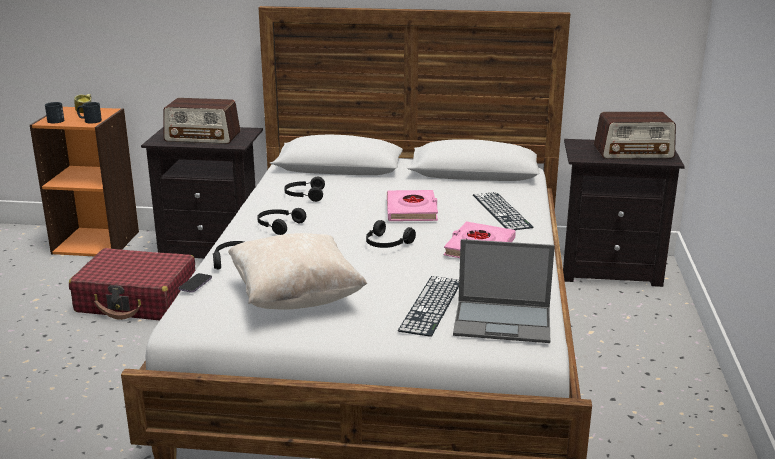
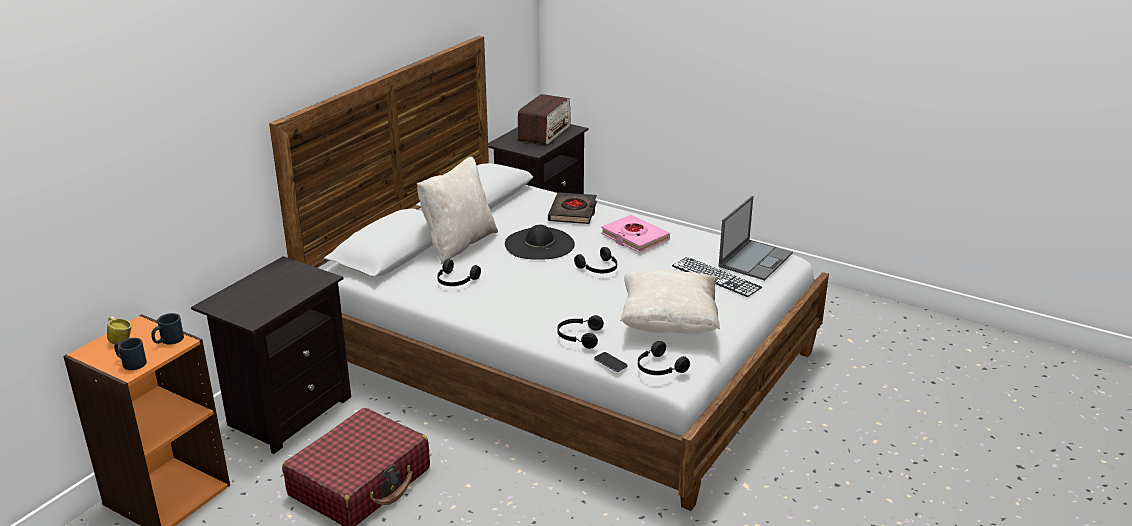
camera: 65 degrees left, 5 degrees up
(203, 137) = (273, 292): radio -> none
(278, 226) = (518, 305): black headphones -> black headphones (659, 368)
(376, 183) = (458, 244): none -> beige pillow
(412, 210) = (539, 244): pink book -> black hat
(502, 211) = (573, 212): keyboard -> black book

